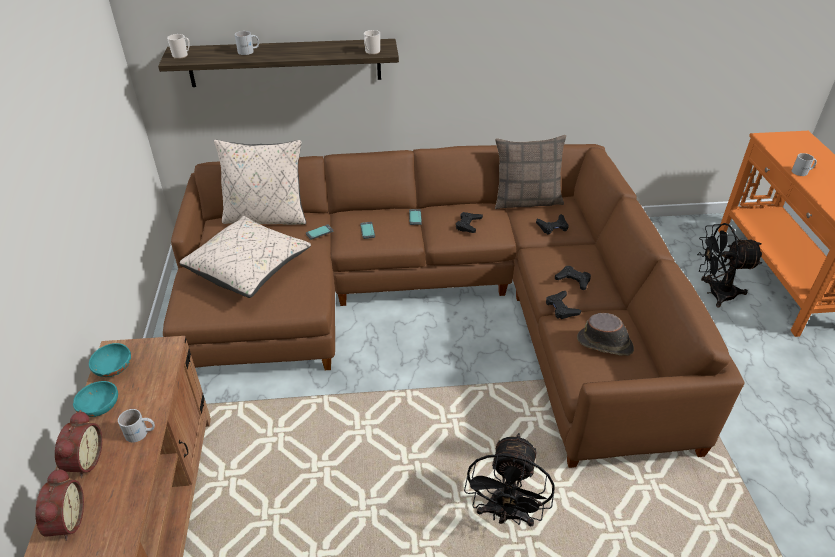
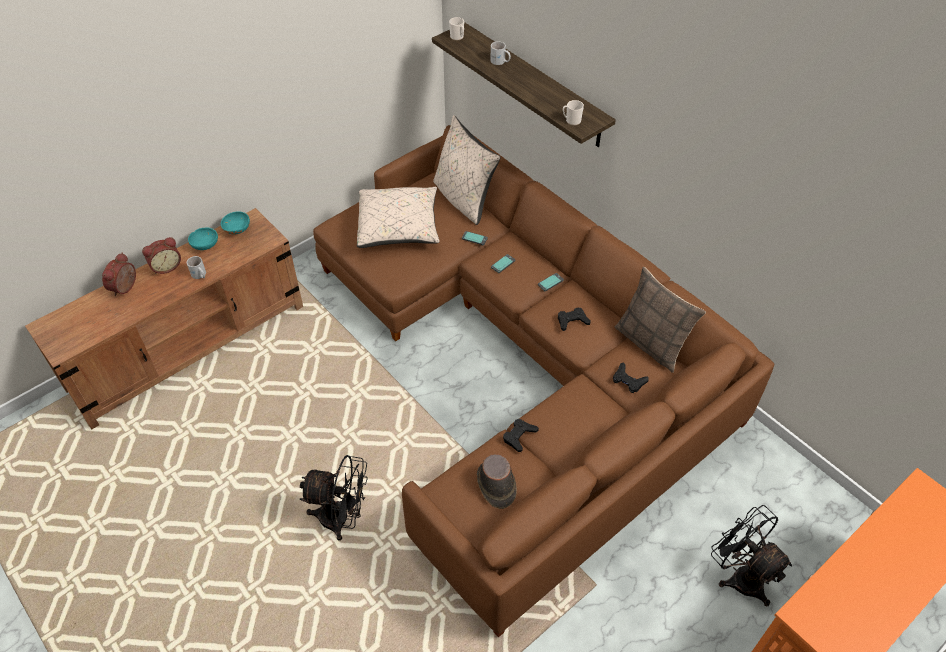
camera: 55 degrees right, 10 degrees up
(65, 522) = (126, 288): alarm clock -> alarm clock turned 150 degrees clockwise
(505, 514) = (342, 518): black fan -> black fan turned 150 degrees counterclockwise
(573, 280) = (560, 428): black game controller -> none
(802, 172) = (874, 542): white mug -> none

